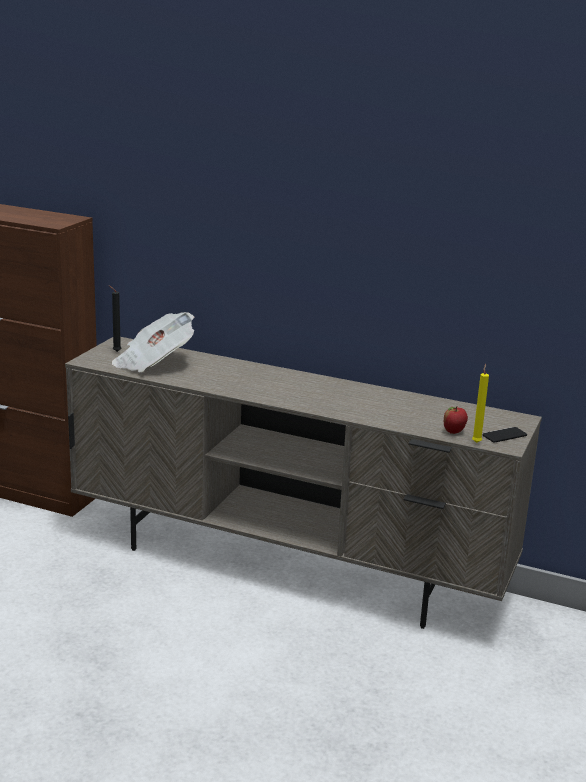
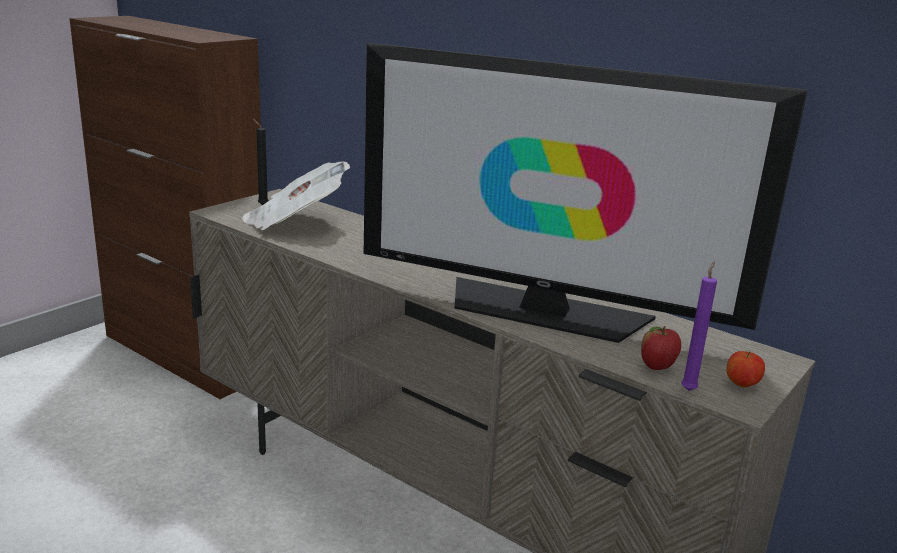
camera: 15 degrees right, 0 degrees up
(369, 407) = (543, 311): none -> television
(476, 442) = (689, 389): yellow candle -> purple candle
(504, 435) = (741, 384): phone -> apple

